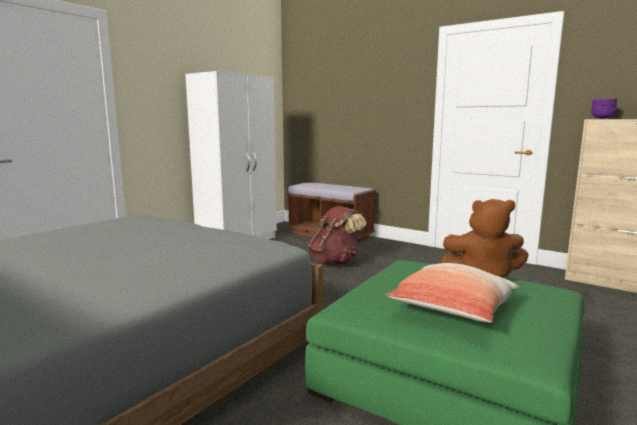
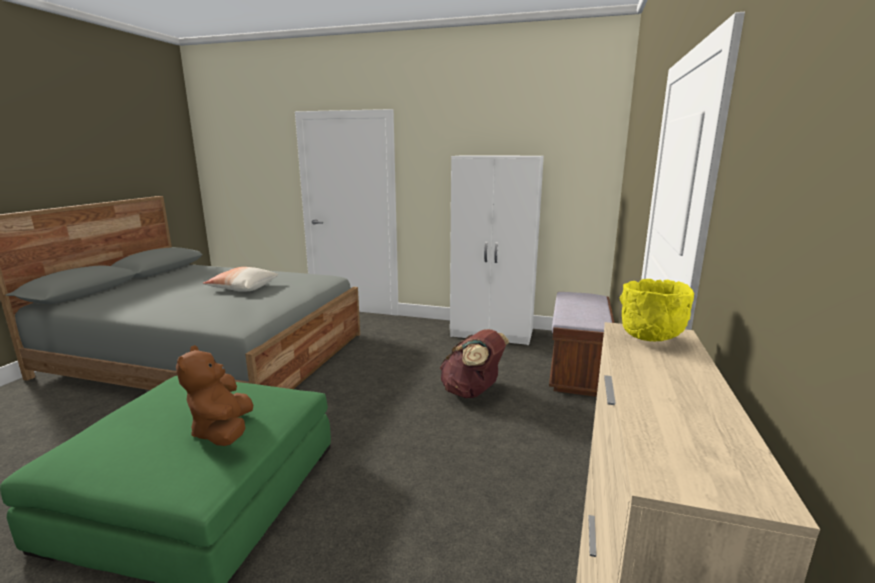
camera: 70 degrees right, 5 degrees up
(452, 309) = (138, 416): pillow -> pillow (242, 288)
(602, 118) = (652, 339): purple bowl -> yellow bowl

